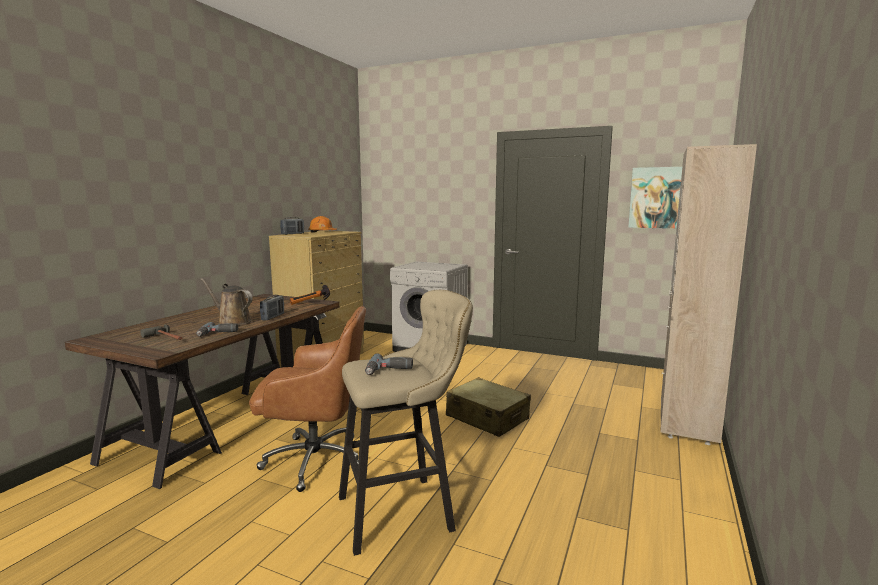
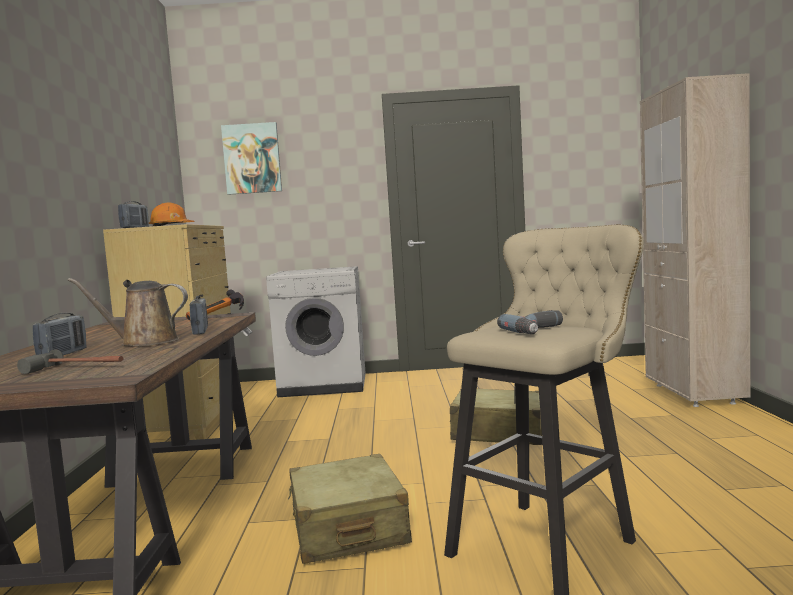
camera: 25 degrees left, 5 degrees down
(185, 323) = (63, 355): none -> radio
(217, 333) = (160, 352): power drill -> none
(315, 460) = (347, 528): brown office chair -> beige suitcase
(656, 198) = (574, 164): picture -> picture (252, 158)

